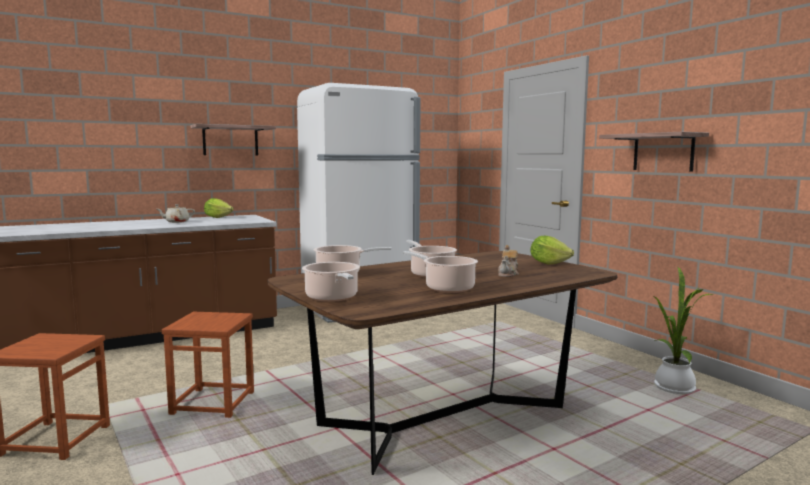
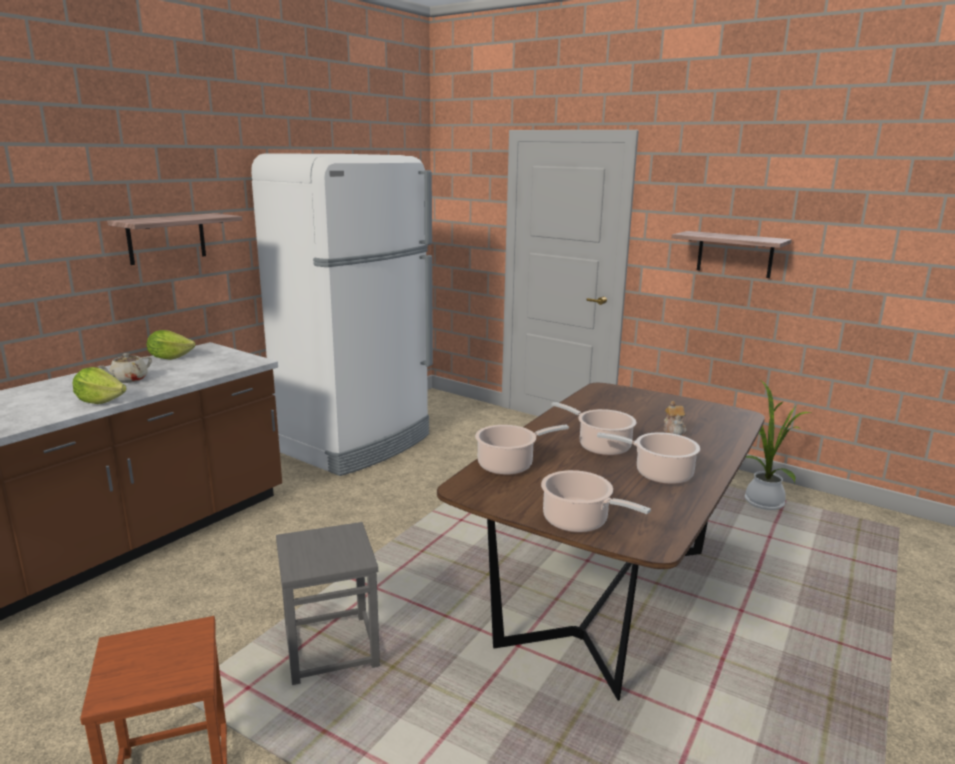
camera: 25 degrees left, 10 degrees up
(213, 403) = (331, 648): brown stool -> grey stool
(549, 263) = (678, 403): lettuce -> lettuce (100, 401)

